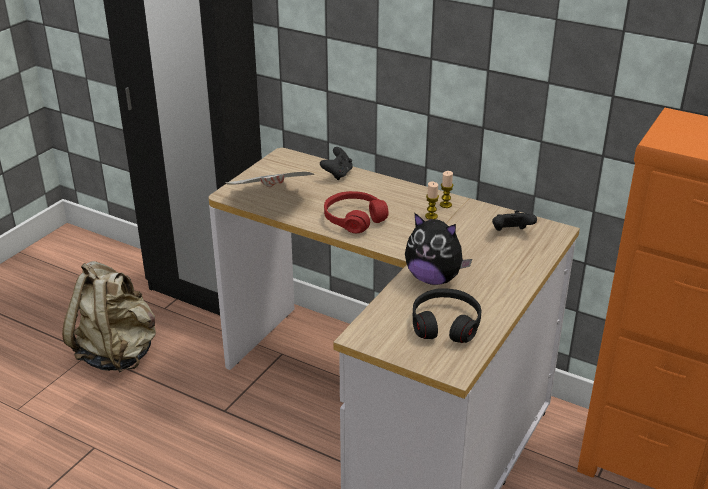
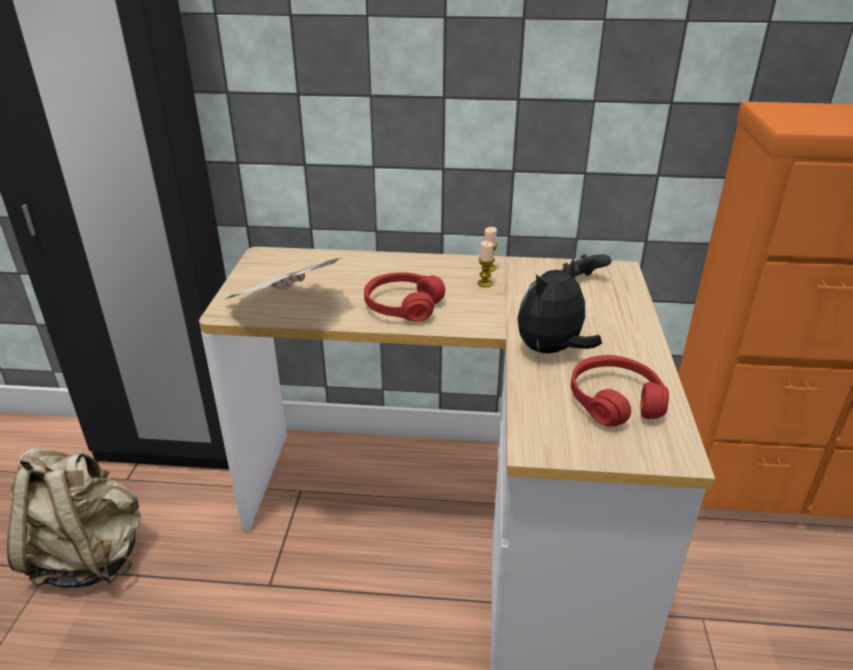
camera: 25 degrees left, 0 degrees up
(337, 174) = (343, 262): black game controller -> none
(434, 278) = (551, 350): plush toy -> plush toy turned 135 degrees clockwise
(445, 324) = (614, 400): black headphones -> red headphones

